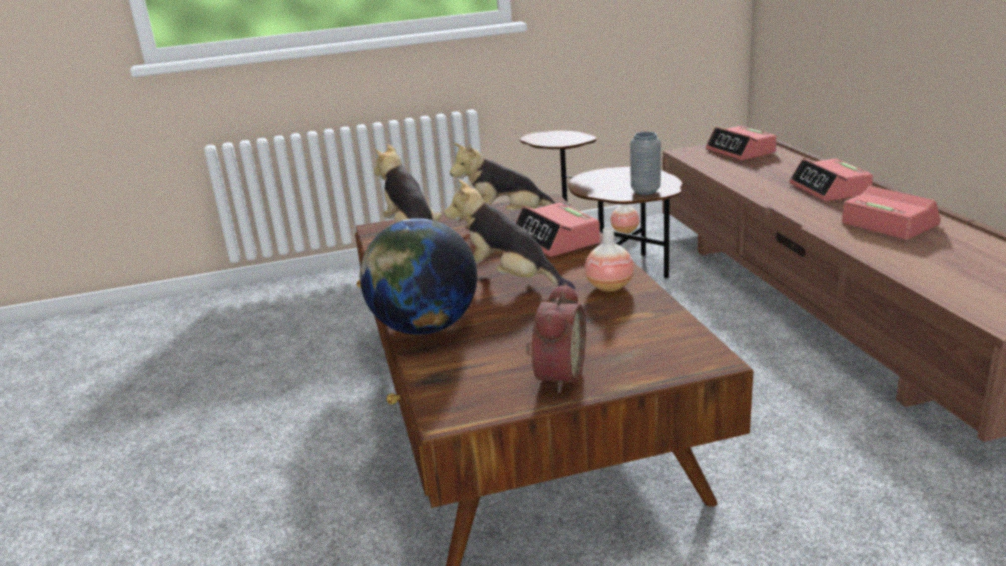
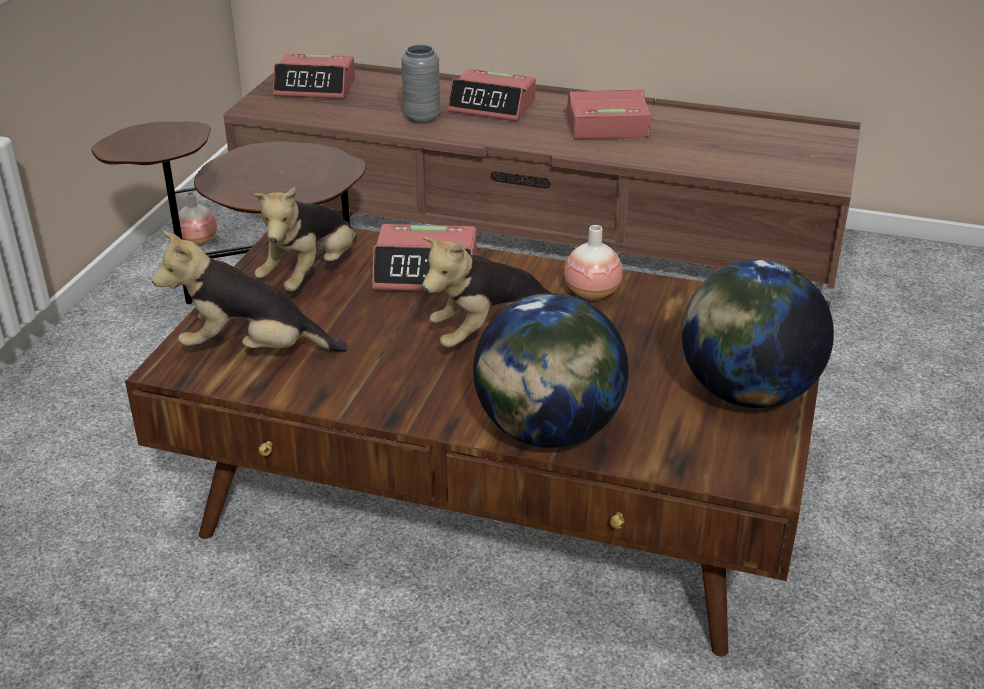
camera: 60 degrees left, 10 degrees up
(556, 375) = (746, 393): alarm clock -> globe
(645, 191) = (328, 175): grey vase -> grey vase (422, 118)

